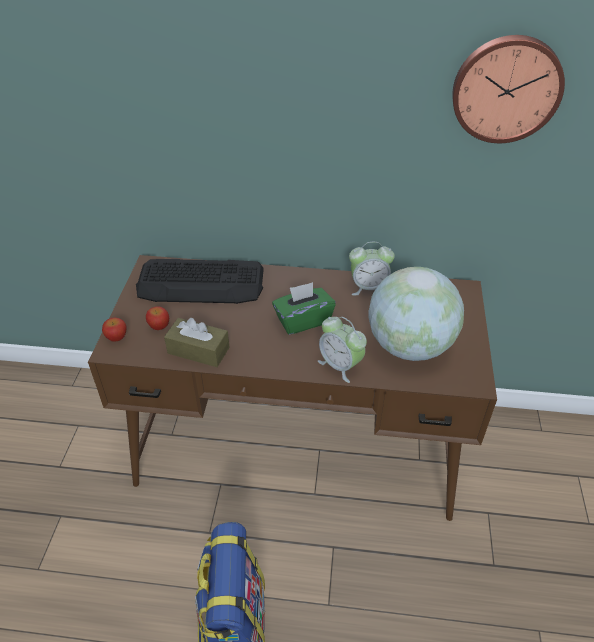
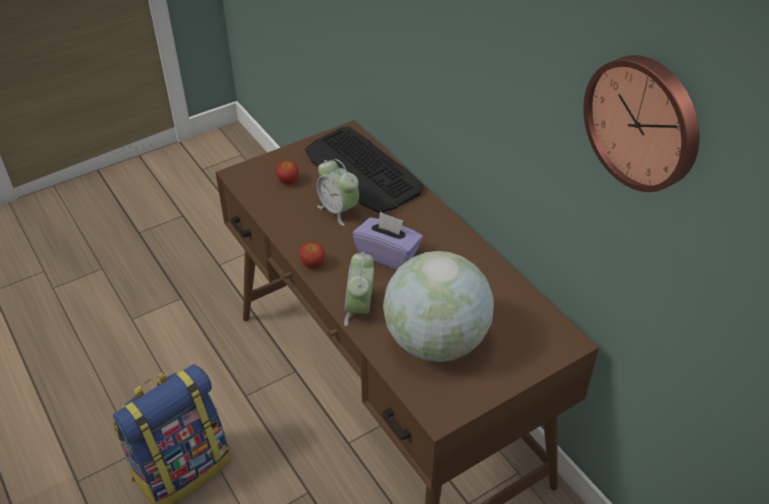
camera: 50 degrees right, 0 degrees up
(117, 337) = (253, 169): apple -> apple (312, 264)
(198, 350) = (286, 217): brown tissue box -> none
(303, 320) = (388, 255): green tissue box -> purple tissue box
(368, 287) = (483, 271): alarm clock -> alarm clock (338, 210)

